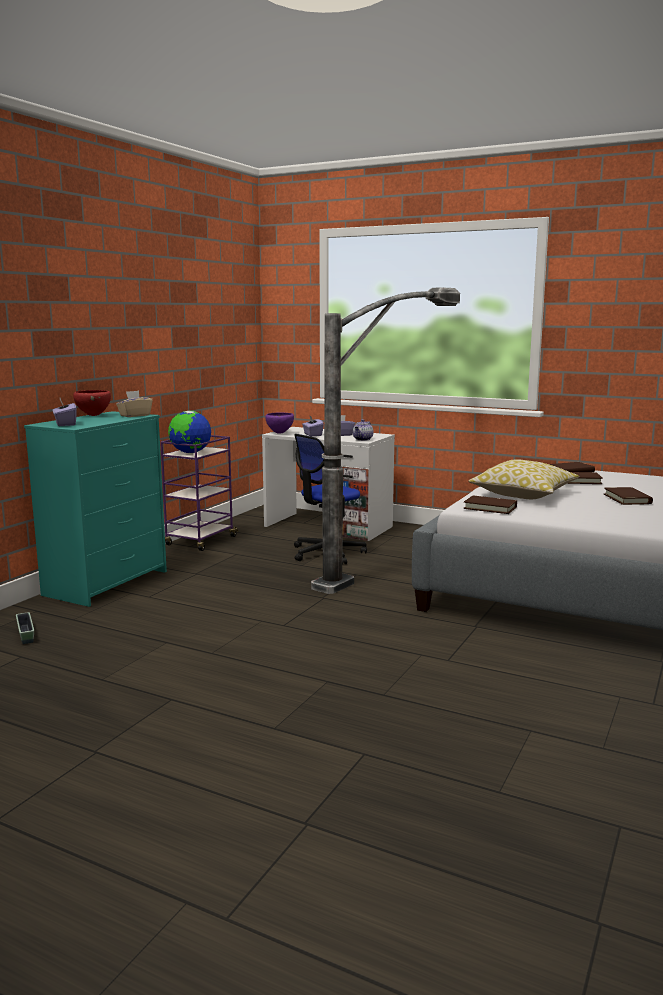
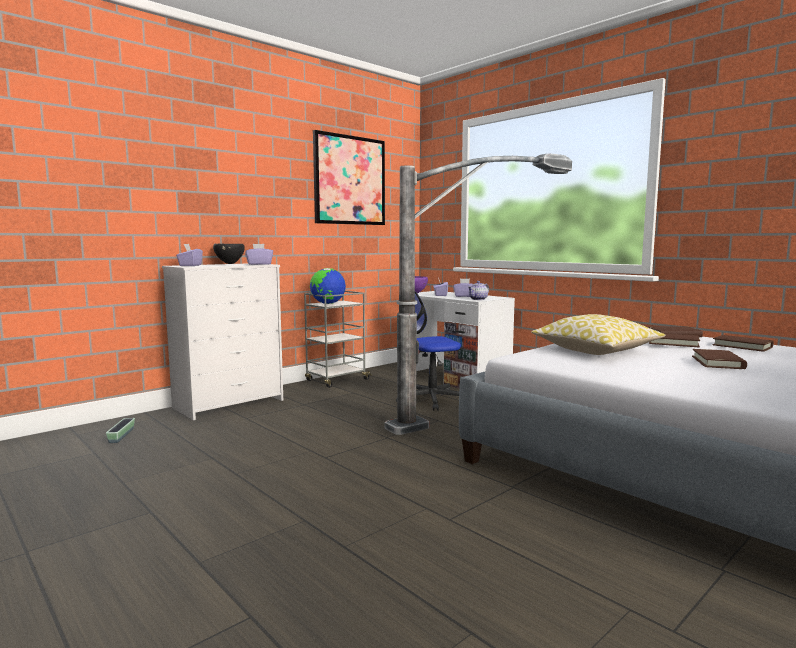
camera: 20 degrees right, 5 degrees down
(93, 415) = (230, 264): red bowl -> black bowl
(107, 582) = (229, 403): turquoise dresser -> white dresser
(135, 415) = (259, 264): beige tissue box -> purple tissue box
(196, 300) = (349, 180): none -> picture
(200, 541) = (336, 380): purple cart -> grey cart
(490, 508) = (541, 359): brown book -> brown book (742, 346)

